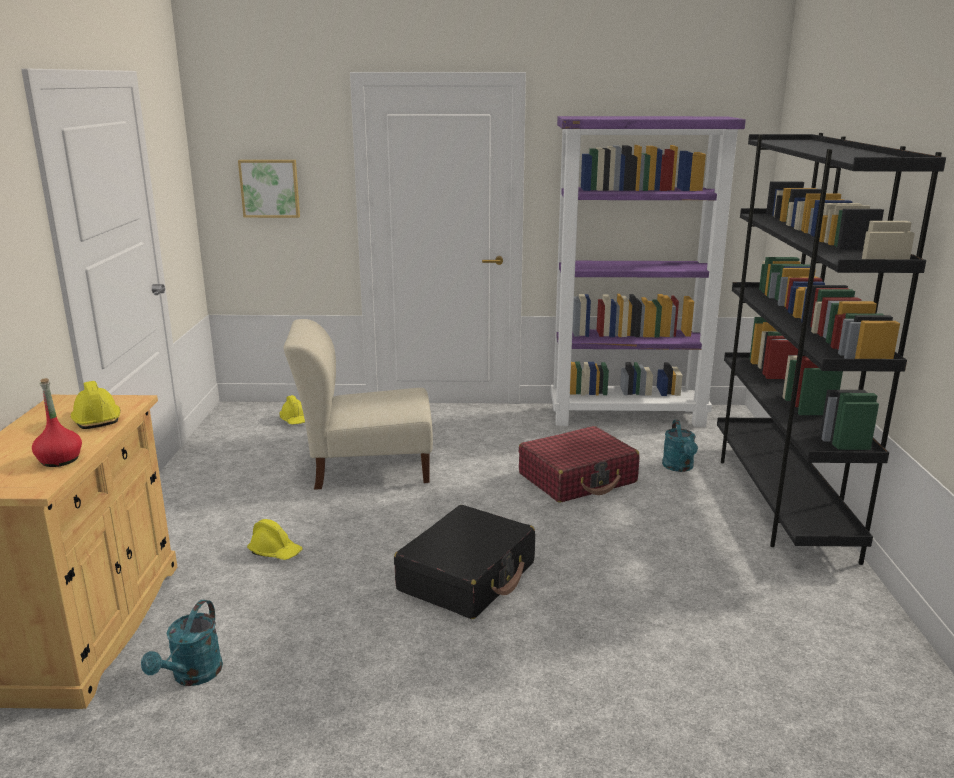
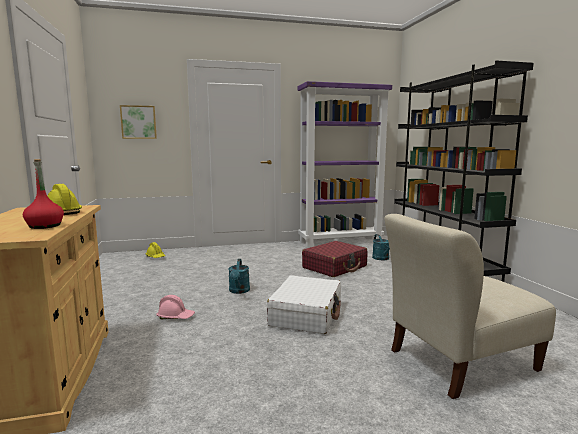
camera: 15 degrees left, 10 degrees down
(192, 676) = (148, 394): turquoise watering can -> turquoise watering can (239, 291)
(275, 552) = (176, 317): yellow hard hat -> pink hard hat
(366, 468) = (211, 273): beige chair -> beige chair (457, 362)
(467, 577) = (306, 314): black suitcase -> white suitcase

